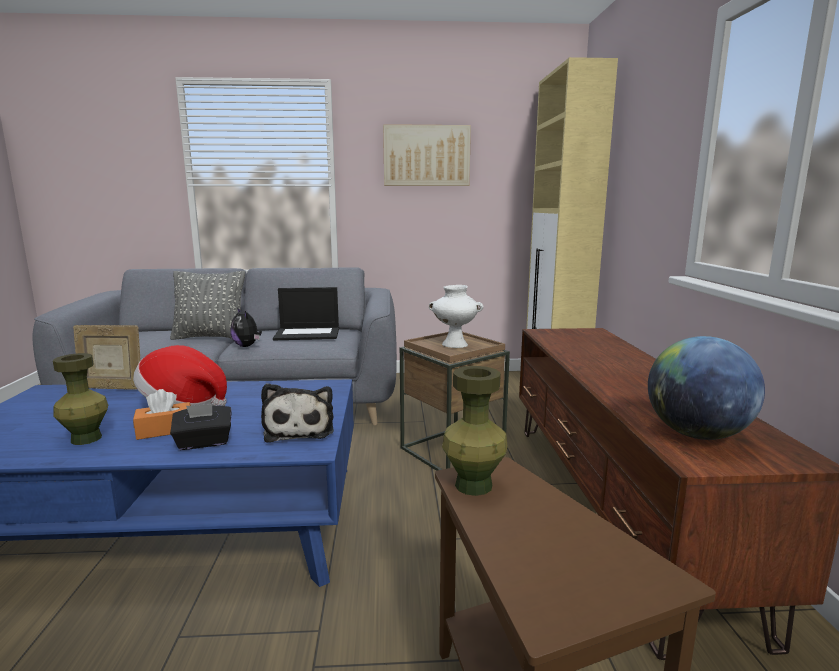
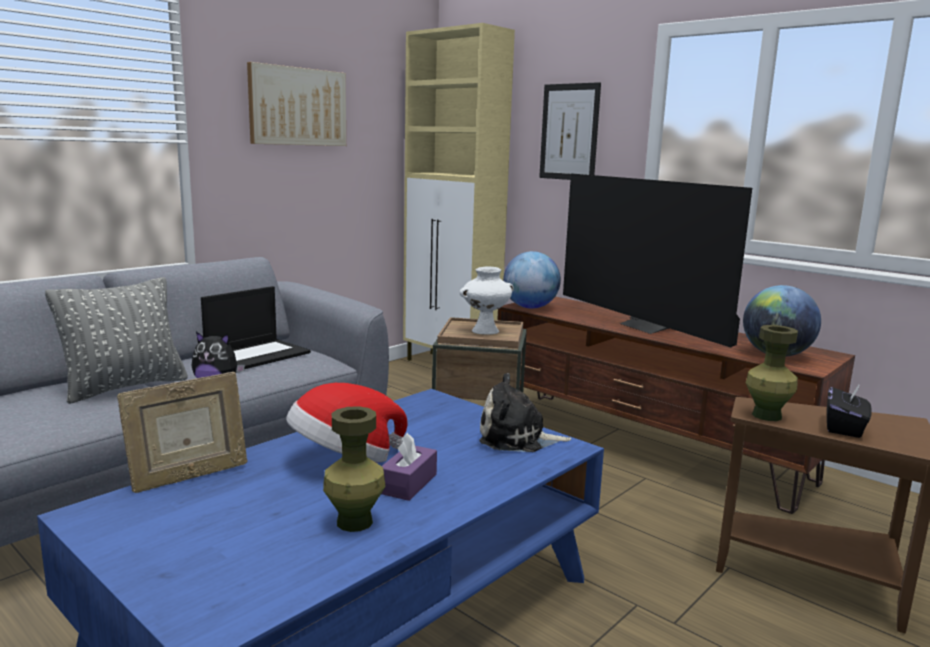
camera: 45 degrees left, 0 degrees up
(165, 430) = (408, 484): orange tissue box -> purple tissue box
(204, 442) = (478, 477): black tissue box -> black tissue box (844, 428)
(299, 429) = (517, 438): plush toy -> plush toy turned 150 degrees clockwise
(547, 334) = (530, 307): none -> globe
(614, 370) = (646, 327): none -> television
(647, 156) = (569, 132): none -> picture

